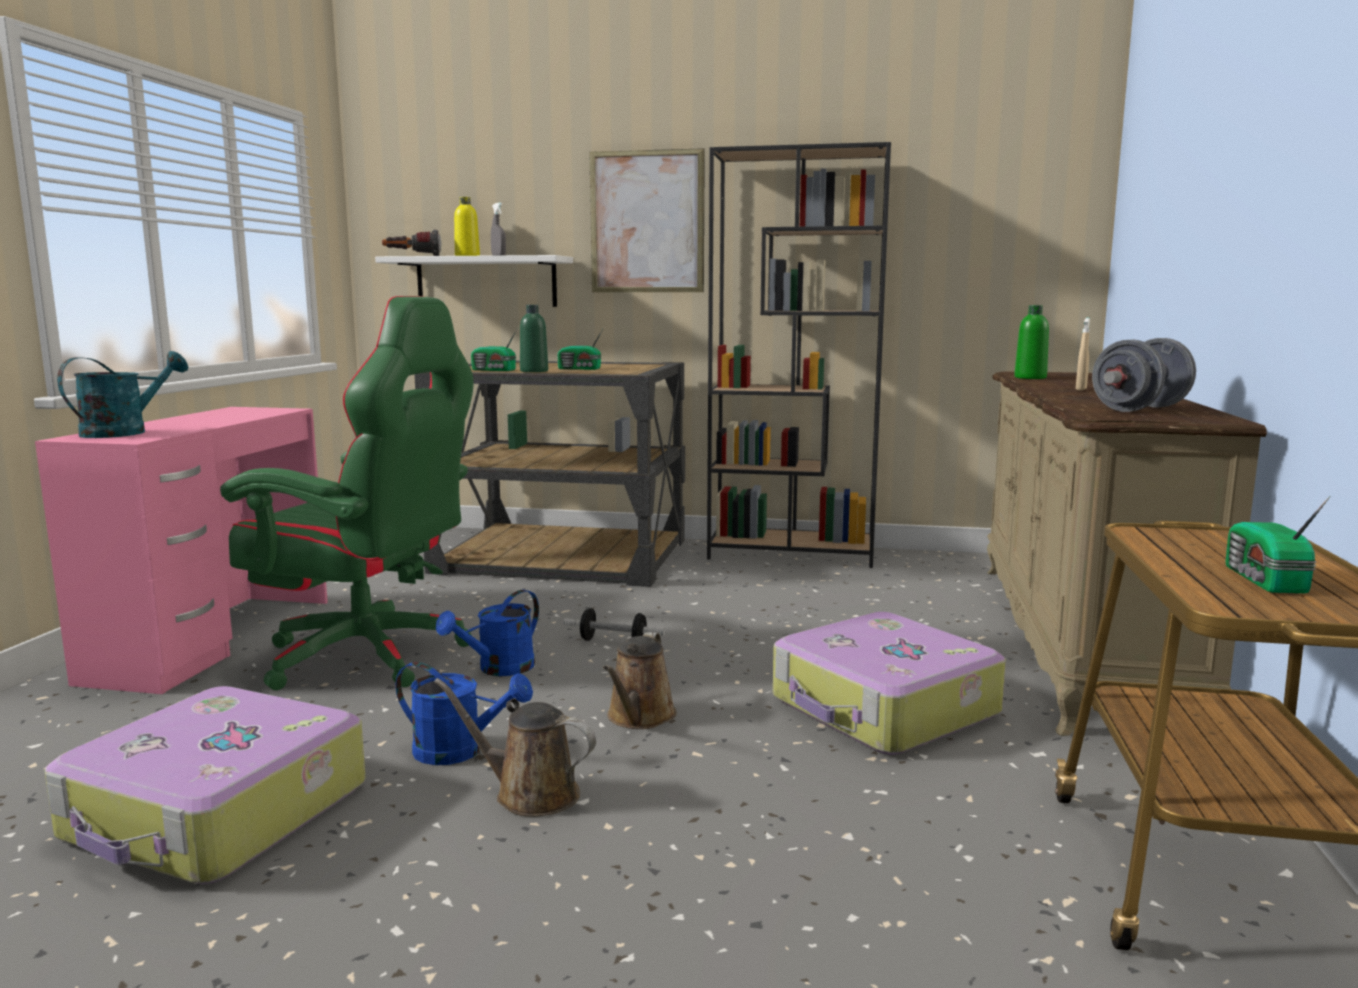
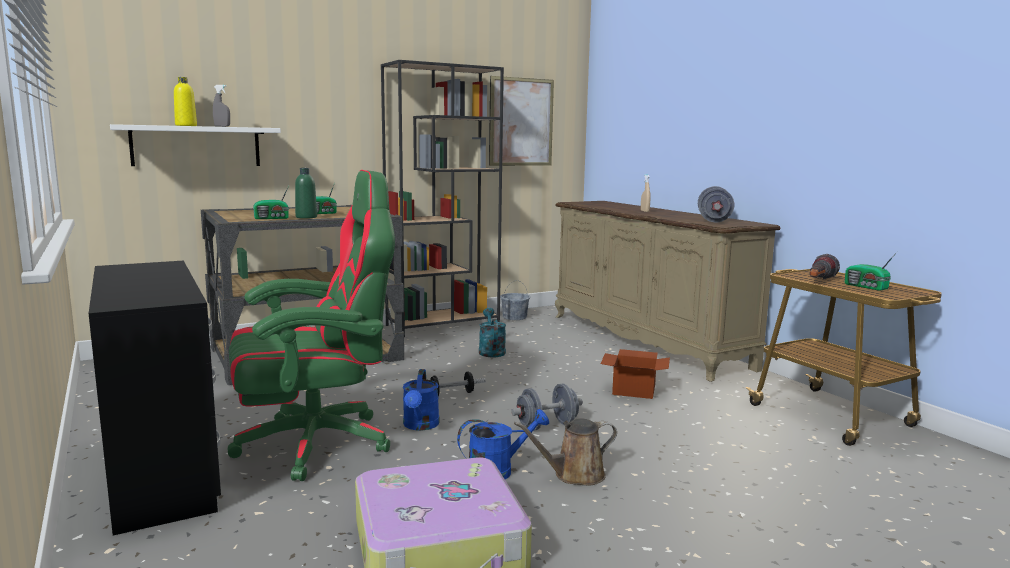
camera: 40 degrees left, 0 degrees up
(125, 432) = (134, 295): turquoise watering can -> turquoise watering can (491, 351)
(212, 639) = (160, 469): pink desk -> black desk
(412, 256) = (141, 124): flashlight -> flashlight (819, 282)
(639, 717) = (547, 426): brown watering can -> grey dumbbell
(647, 222) = (328, 105): picture -> picture (521, 122)
(883, 708) = (635, 389): suitcase -> cardboard box
(919, 561) = (515, 317): none -> grey bucket
(1030, 377) = (592, 205): green bottle -> none

